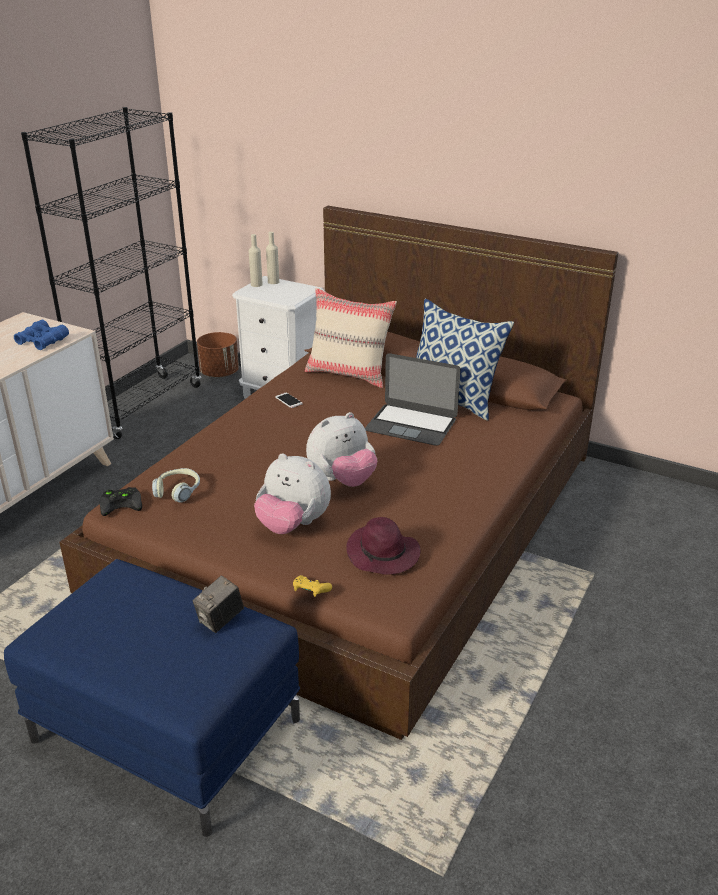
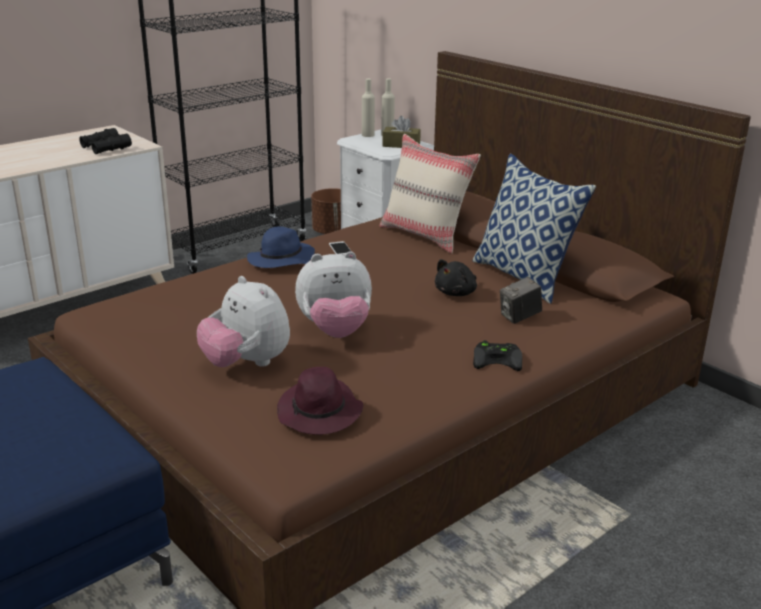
camera: 20 degrees right, 5 degrees down
(42, 341) = (105, 148): blue binoculars -> black binoculars
(122, 503) = (97, 310): black game controller -> black game controller (498, 359)
(178, 491) = (157, 309): headphones -> none
(220, 620) = (79, 434): camera -> camera (519, 317)
(246, 421) = (280, 260): none -> blue hat
(294, 291) = (401, 145): none -> brown tissue box
(310, 592) = (208, 432): yellow game controller -> none
(411, 424) = (457, 293): laptop -> black plush toy

